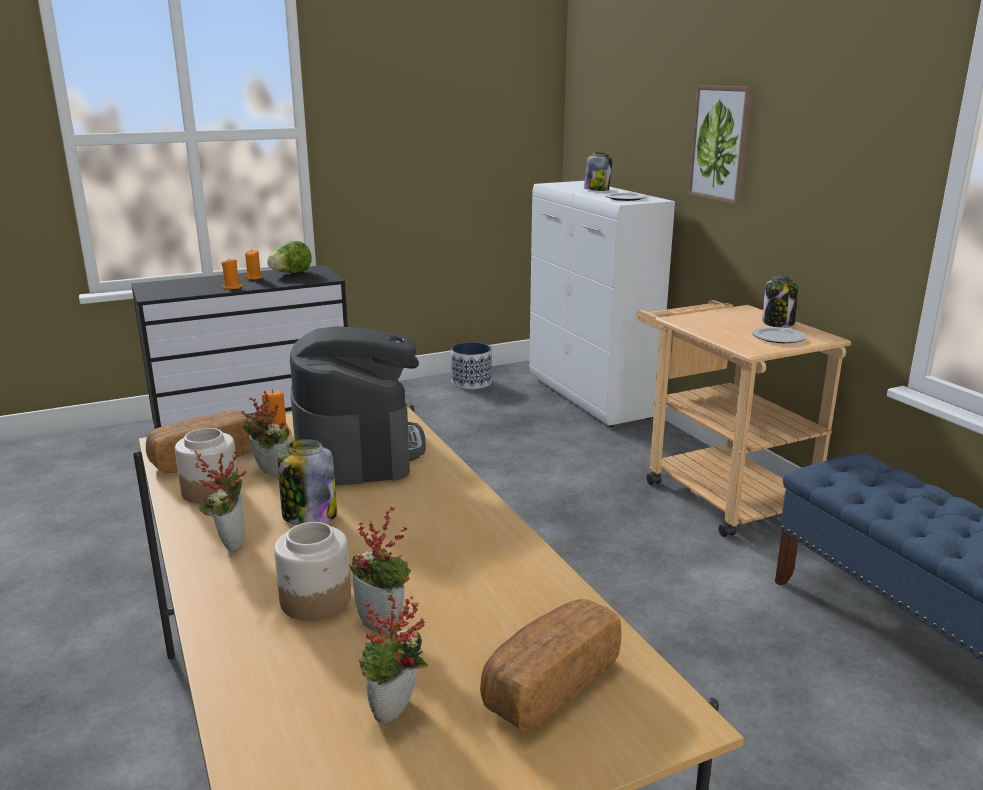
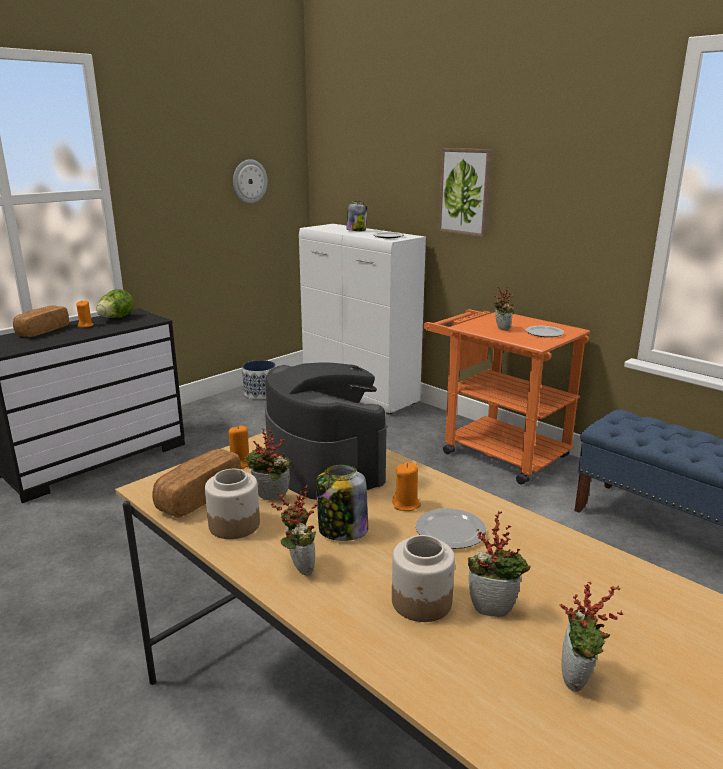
camera: 20 degrees left, 0 degrees up
(232, 287) = (74, 336): orange candle -> orange candle (406, 504)
(422, 538) = (450, 530): none -> plate
(481, 124) = (249, 181): none -> wall clock
(549, 683) = (654, 625): bread -> bread (42, 331)
(718, 491) = (495, 451): beige cart -> orange cart
(723, 326) = (500, 329): none -> potted plant
(778, 323) = (533, 322): jar -> none

